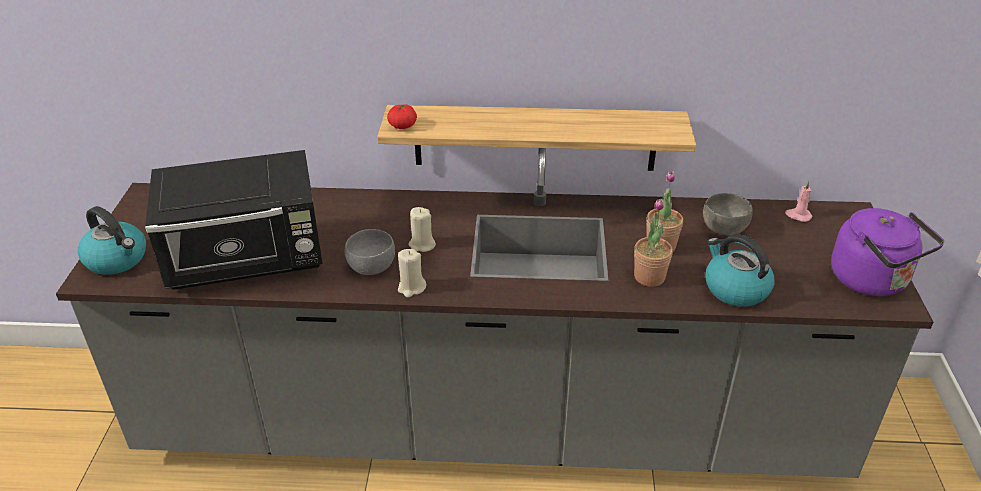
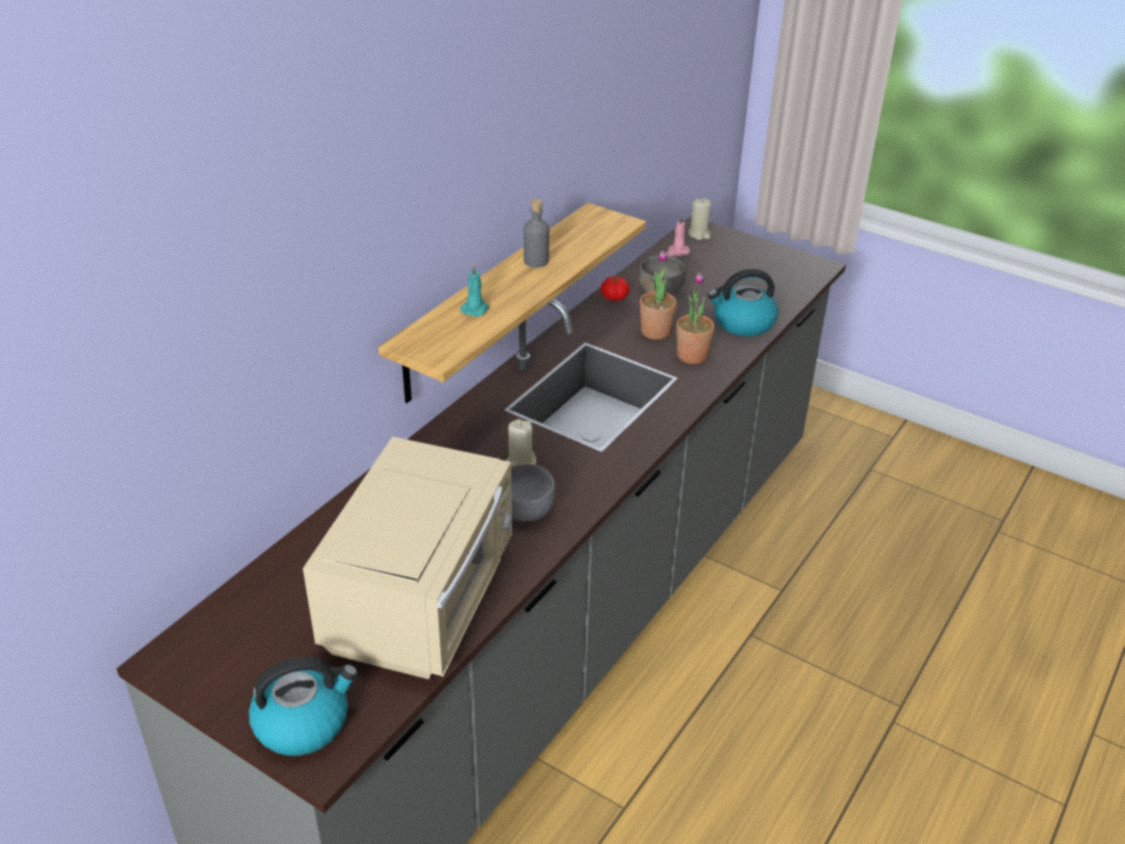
camera: 60 degrees left, 0 degrees up
(248, 260) = (423, 600): black microwave -> beige microwave
(402, 126) = (440, 351): tomato -> tomato (614, 297)
(411, 288) = (586, 495): beige candle -> beige candle (699, 234)
(470, 120) = (475, 309): none -> turquoise candle
(565, 120) = (536, 261): none -> grey bottle
(873, 281) = (784, 263): purple kettle -> none

